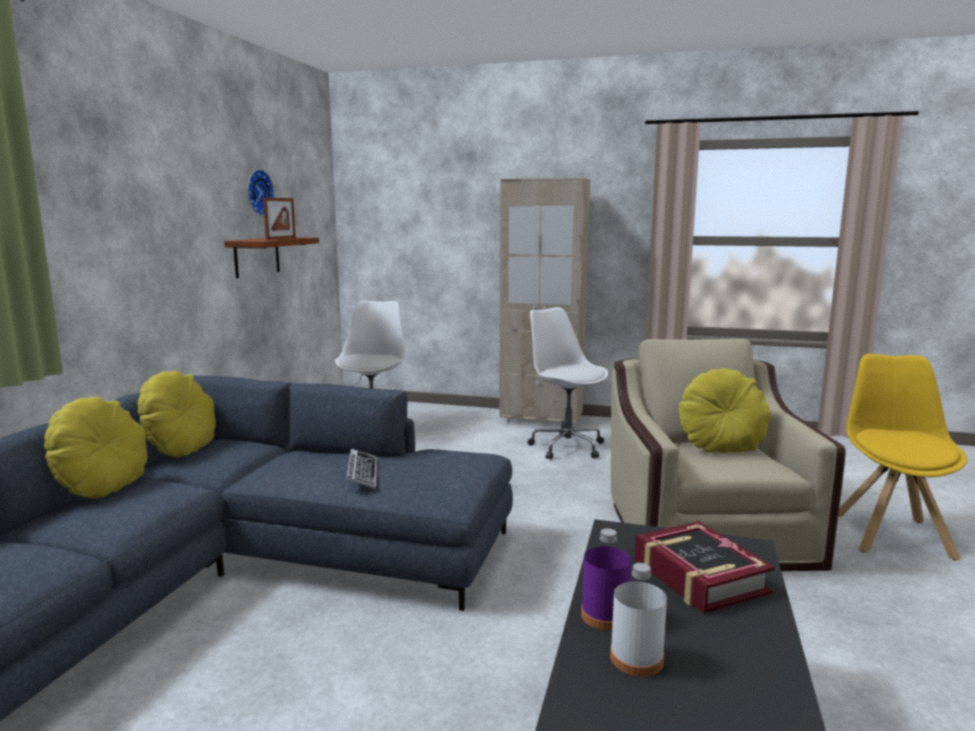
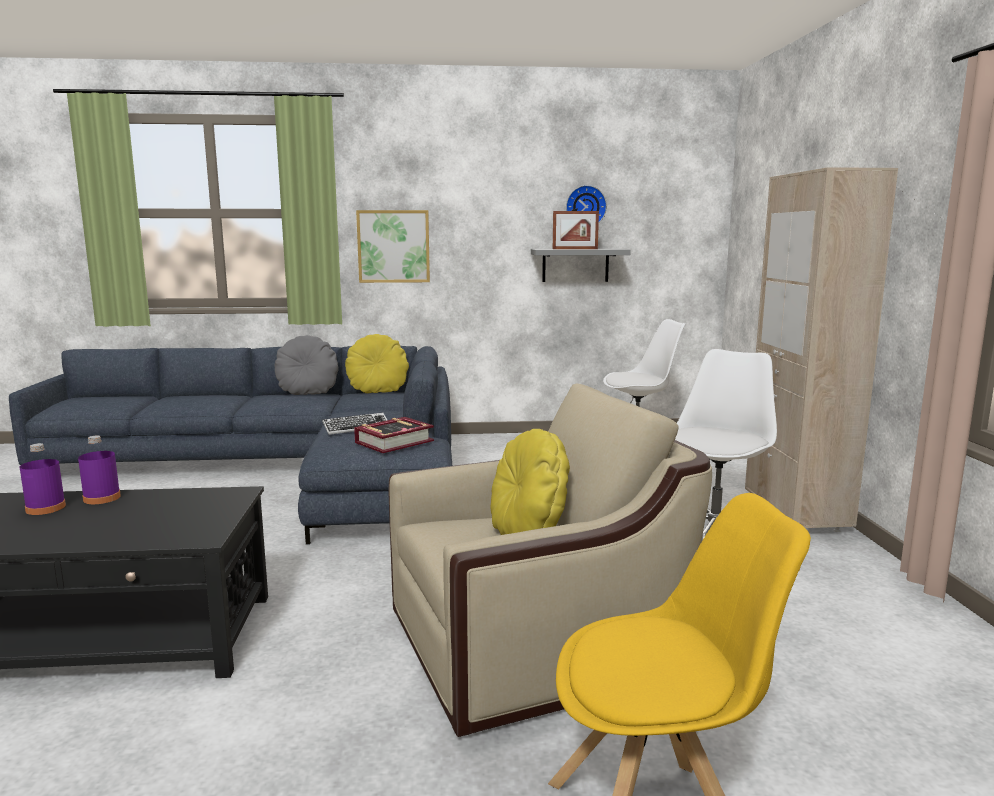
camera: 70 degrees right, 0 degrees up
(93, 245) = (393, 246): none -> picture
(104, 490) = (308, 393): yellow pillow -> grey pillow
(257, 256) = (575, 265): brown shelf -> grey shelf
(636, 658) = (45, 508): white bottle -> purple bottle
(698, 576) = (151, 521): book -> book (394, 442)

